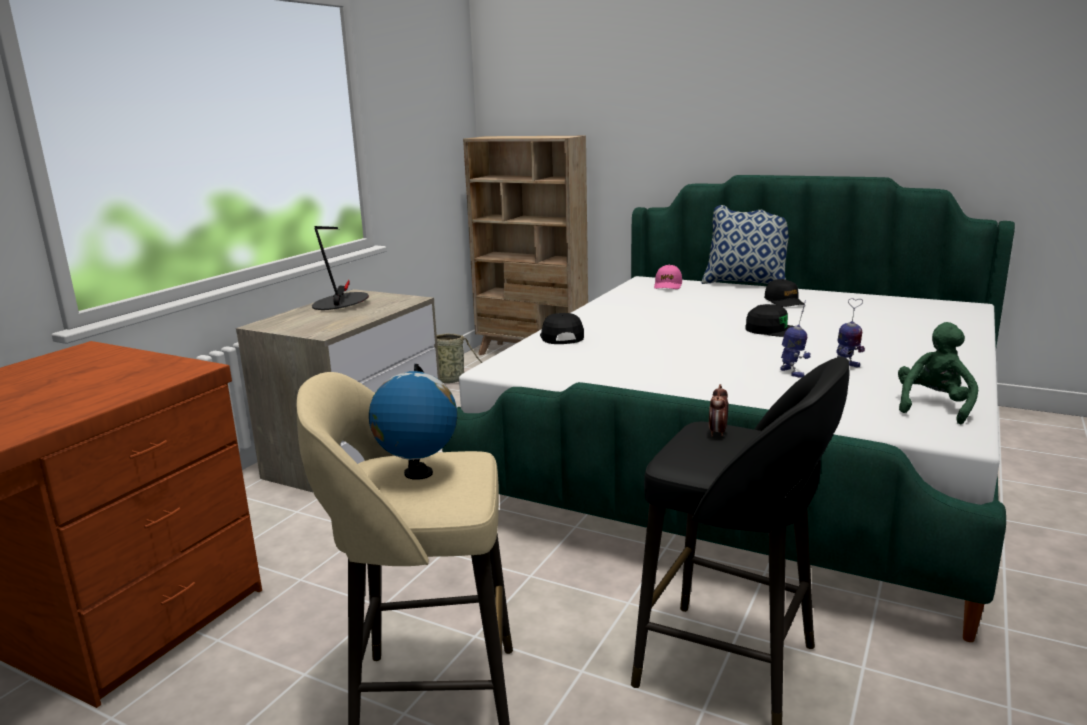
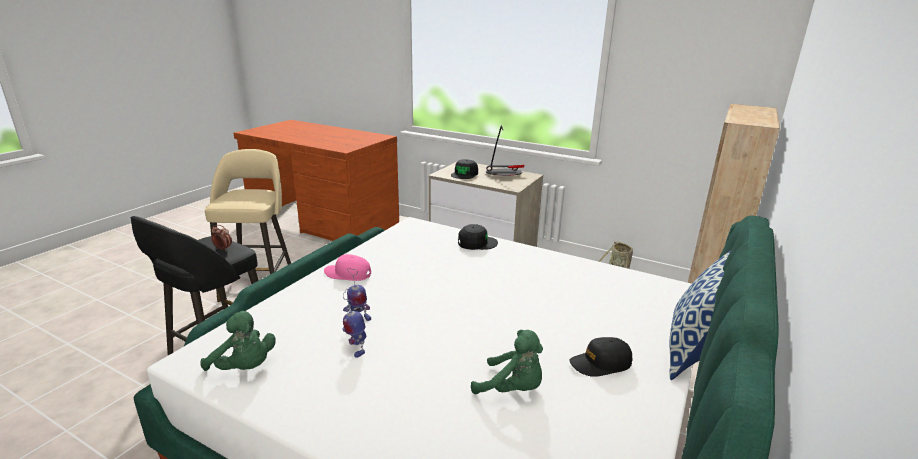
camera: 90 degrees right, 5 degrees up
(418, 473) = (245, 196): globe -> none
(668, 285) = (662, 299): pink cap -> pink cap (348, 274)
(772, 329) = (482, 333): black cap -> black cap (465, 174)
(844, 321) = (512, 389): none -> green plush toy

